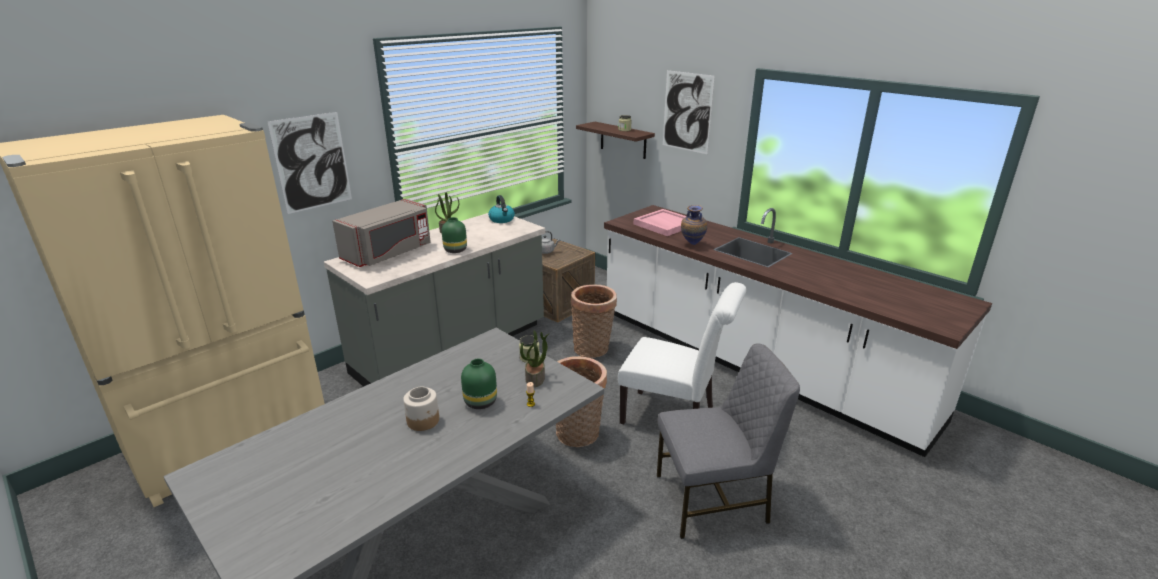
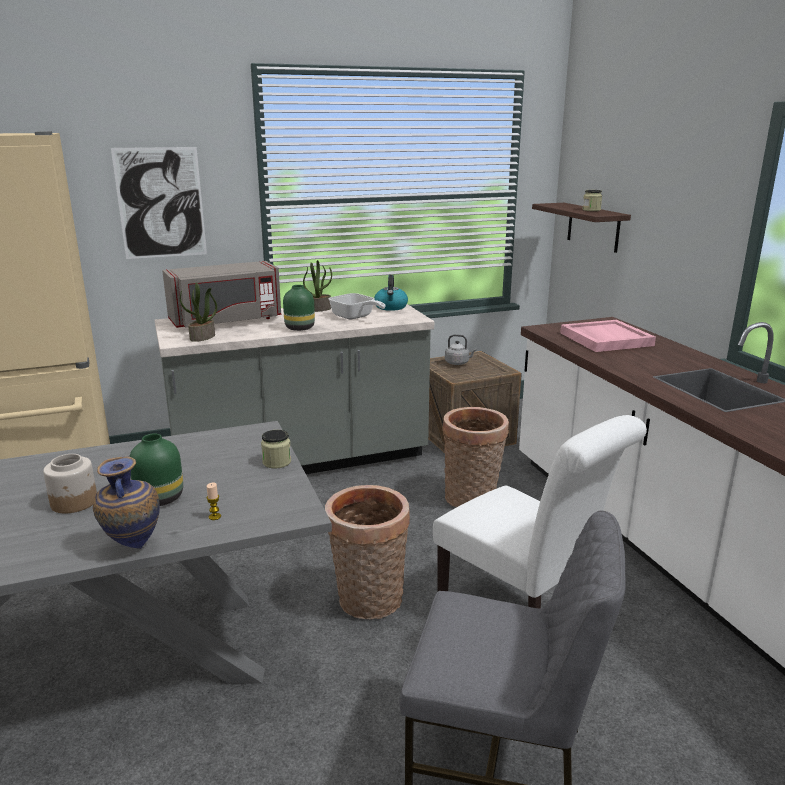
camera: 25 degrees right, 5 degrees down
(485, 233) = (355, 317): none -> frying pan
(535, 378) = (256, 488): potted plant -> potted plant (202, 337)
(687, 112) = (673, 181): picture -> none
(692, 245) = (623, 367): vase -> vase (132, 547)

